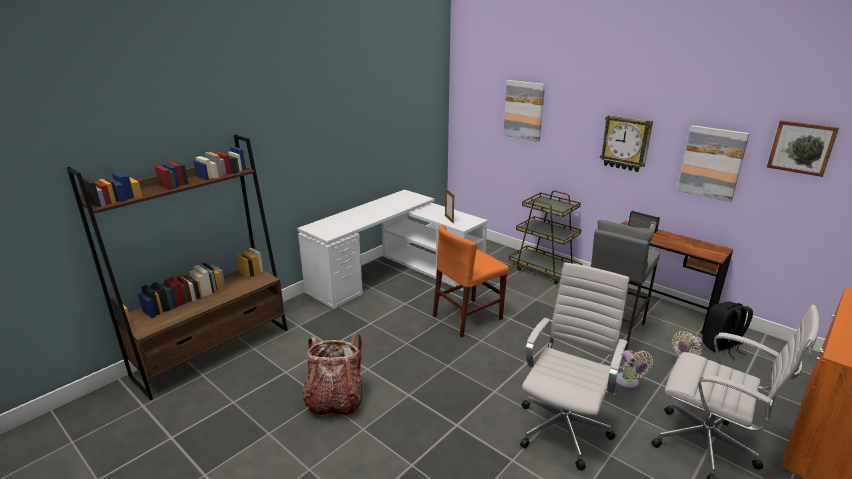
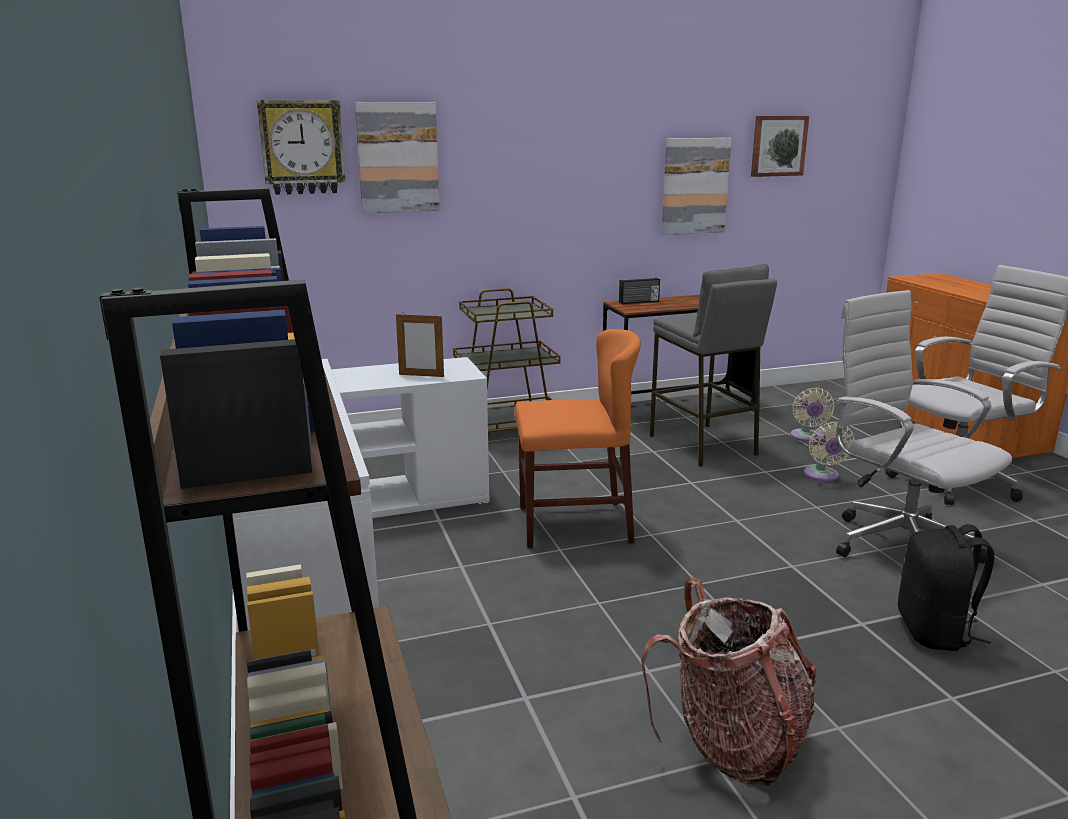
camera: 60 degrees left, 5 degrees down
(467, 317) = (574, 524): orange chair -> orange chair turned 90 degrees counterclockwise
(626, 143) = (584, 182): wall clock -> wall clock (302, 147)
(628, 383) = (822, 476): beige fan -> beige fan turned 75 degrees clockwise
(721, 347) = (782, 410): black backpack -> black backpack (935, 632)

